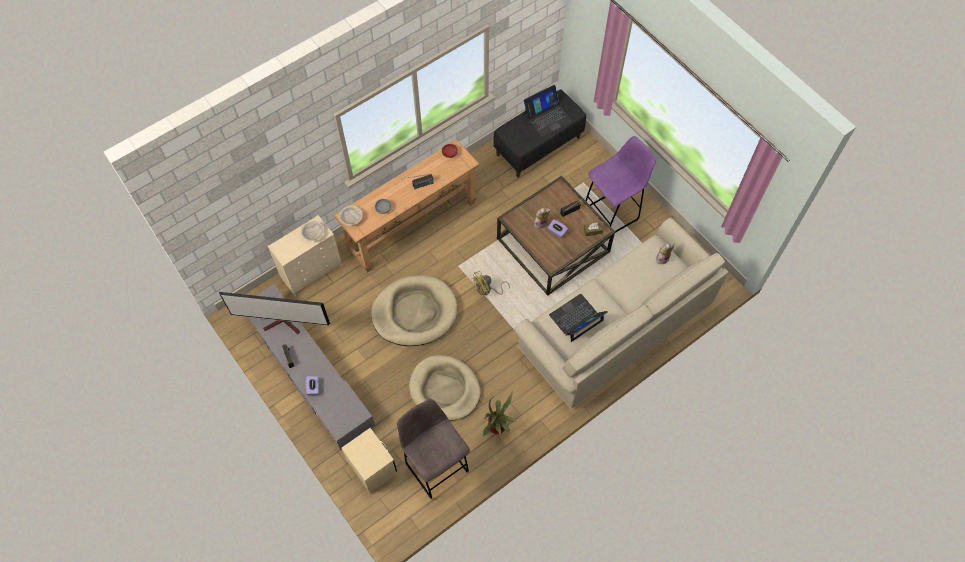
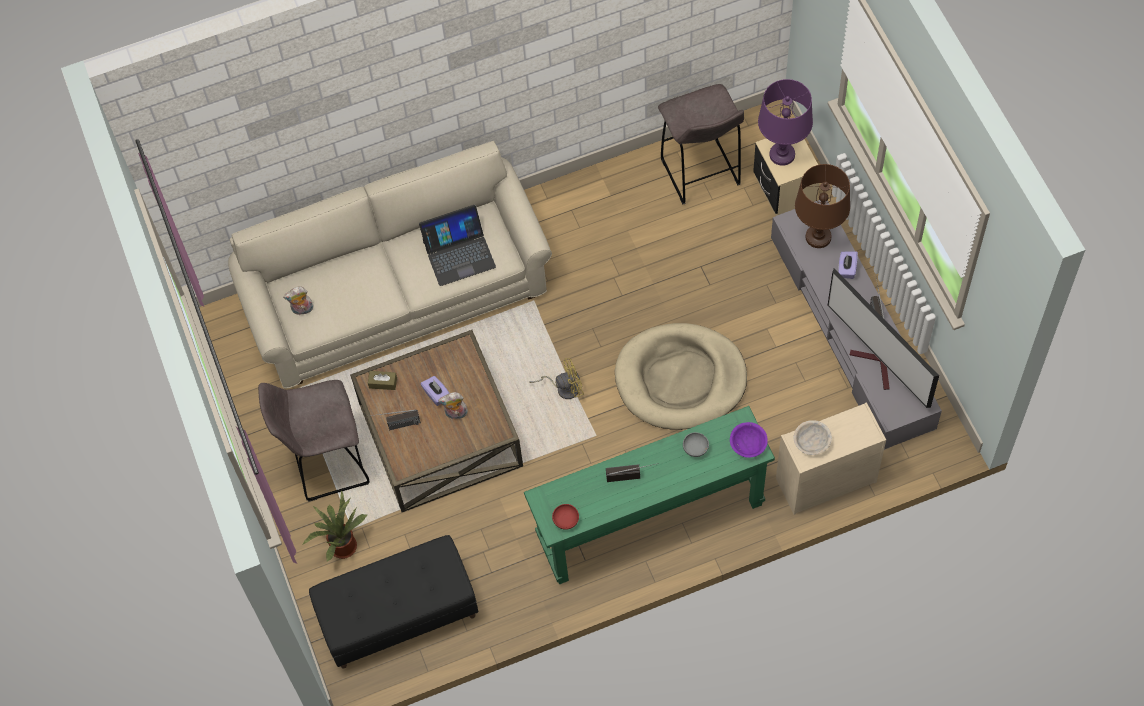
camera: 160 degrees left, 0 degrees up
(284, 324) = (877, 365): television -> television turned 150 degrees counterclockwise
(337, 407) = (818, 237): none -> brown table lamp
(351, 219) = (748, 444): beige bowl -> purple bowl
(371, 453) = (782, 154): none -> purple table lamp
(412, 225) = (650, 520): brown console table -> green console table
(445, 389) = (664, 264): beige dog bed -> none
(498, 427) = (605, 201): potted plant -> potted plant (341, 544)
(547, 117) = (375, 597): laptop -> none
(612, 213) = (327, 464): purple stool -> grey stool

